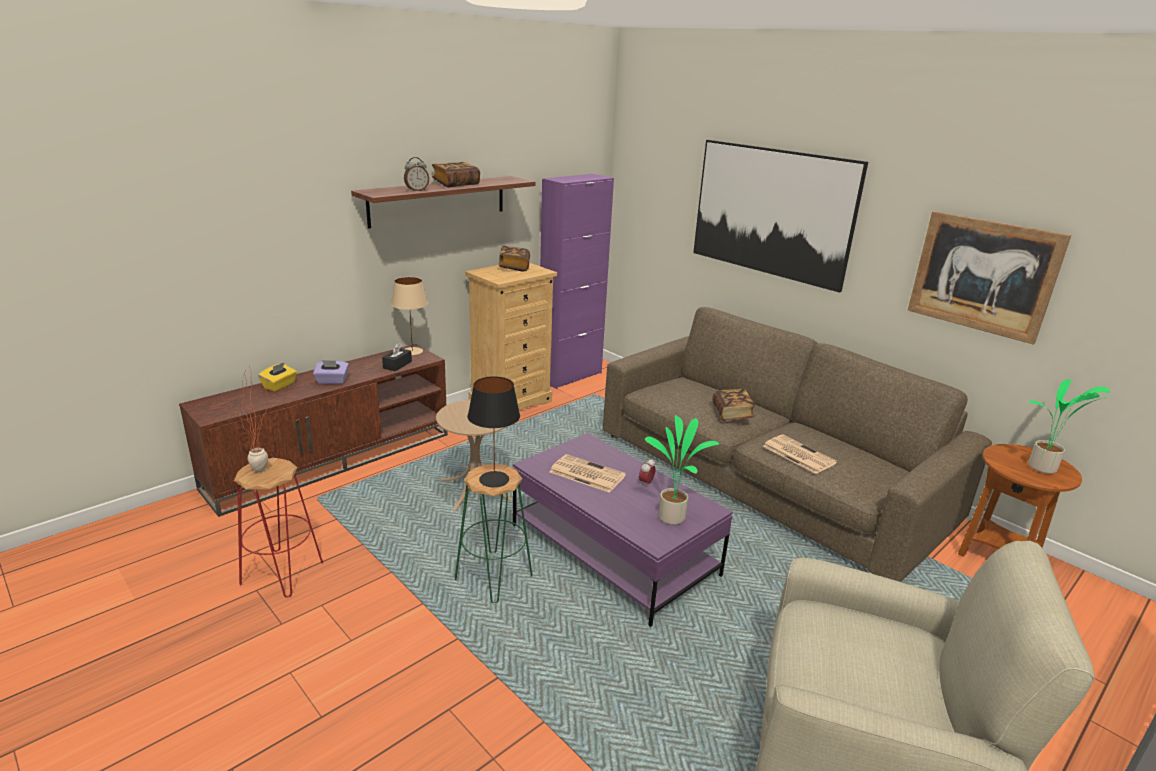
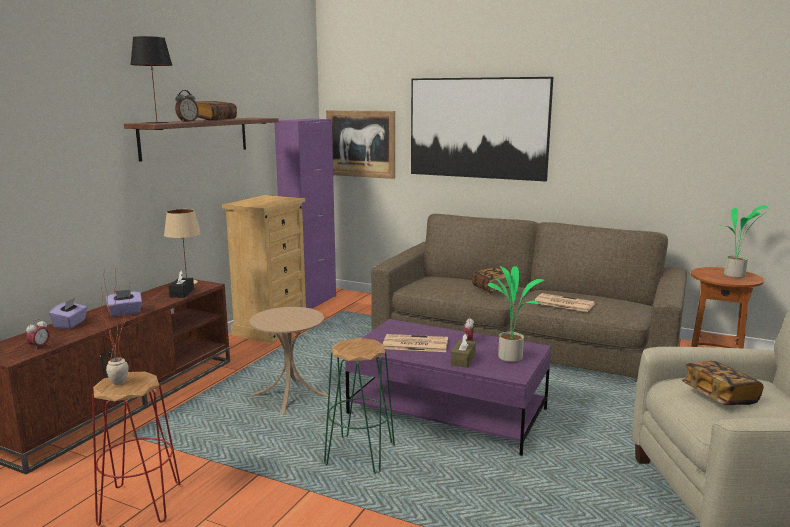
camera: 20 degrees left, 10 degrees down
(238, 409) = (40, 347): none -> alarm clock
(279, 386) = (70, 324): yellow tissue box -> purple tissue box
(494, 479) = (361, 348): black table lamp -> black table lamp (157, 123)
(514, 267) = (263, 198): book -> book (719, 396)
(619, 507) = (463, 360): none -> brown tissue box
(983, 275) = (655, 147): picture -> picture (360, 144)

